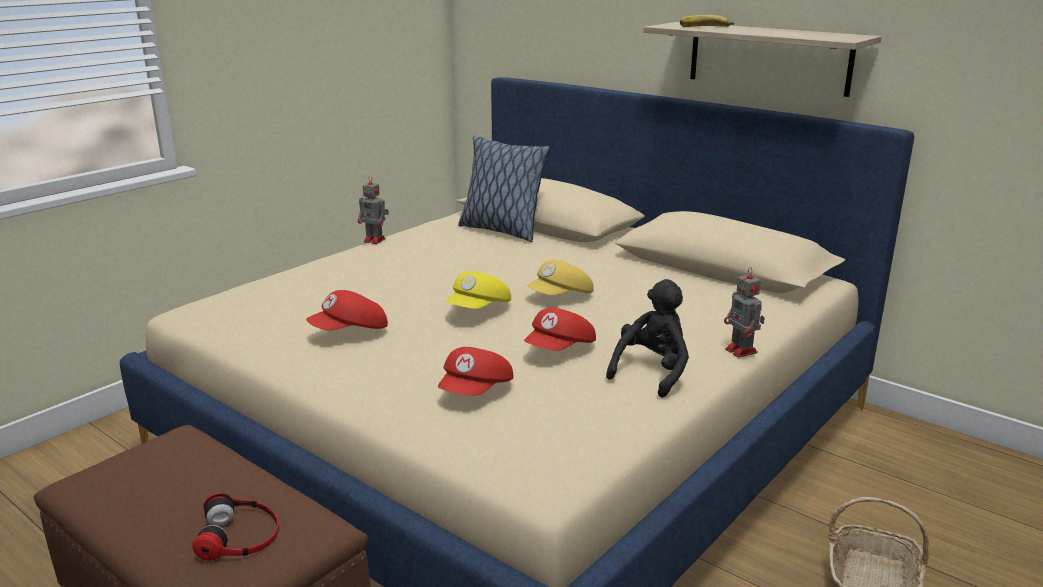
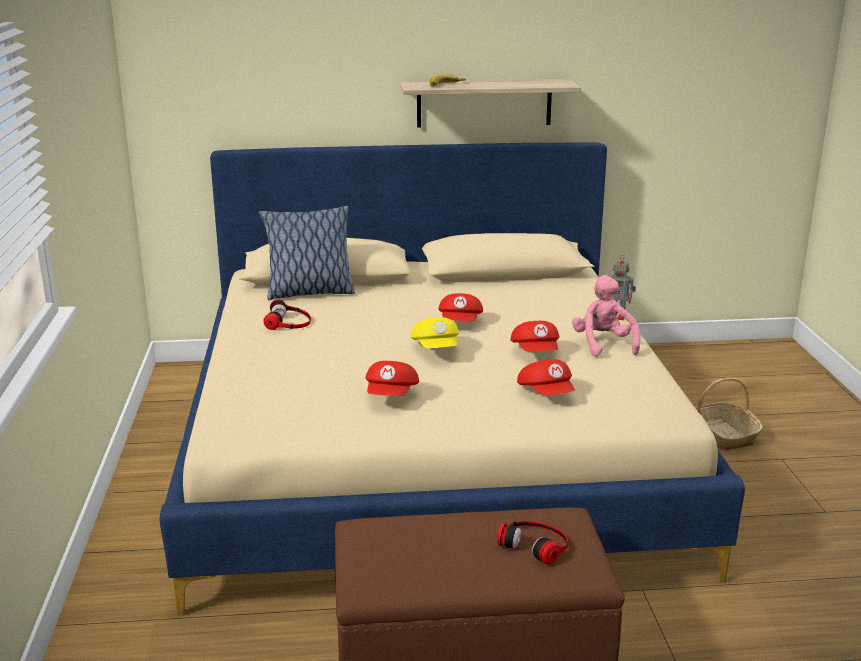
camera: 45 degrees left, 0 degrees up
(375, 240) = (229, 333): toy robot -> none
(430, 247) = (289, 322): none -> headphones
(561, 297) = (461, 323): yellow cap -> red cap
(652, 372) = (603, 344): black plush toy -> pink plush toy

